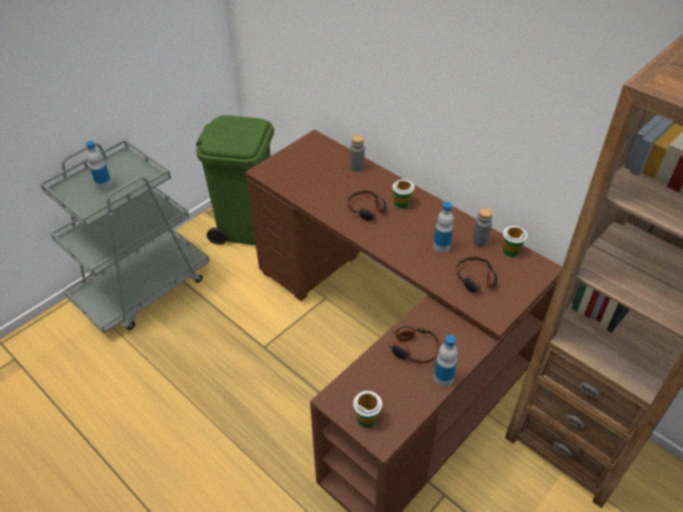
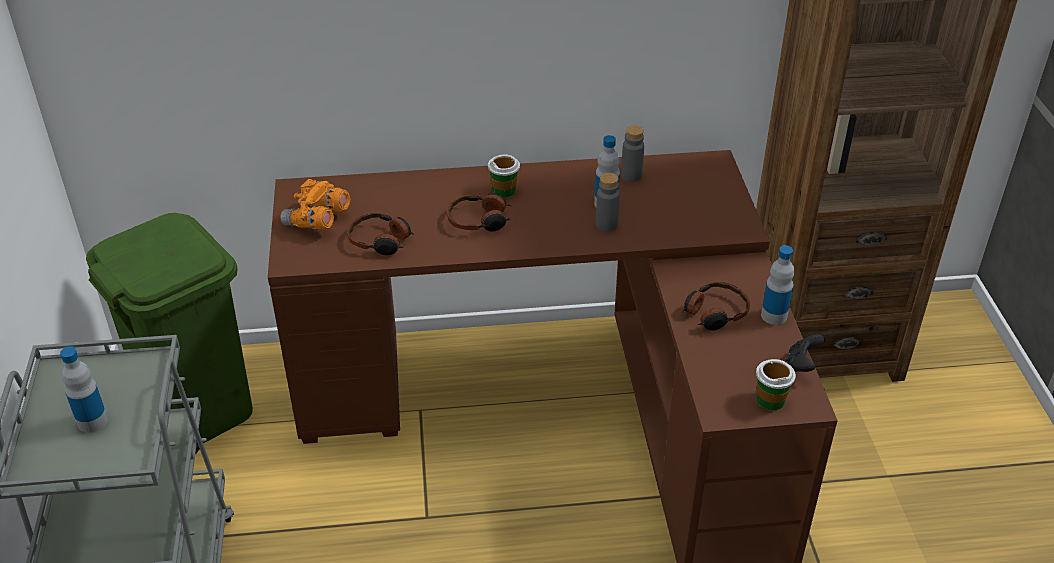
camera: 50 degrees left, 5 degrees down
(300, 160) = (317, 221): none -> orange binoculars
(357, 167) = (397, 187): grey bottle -> grey bottle (606, 224)
(412, 417) = (801, 366): none -> black game controller
(475, 279) = (680, 210): headphones -> headphones (381, 241)
(510, 250) = (668, 165): cup -> none

